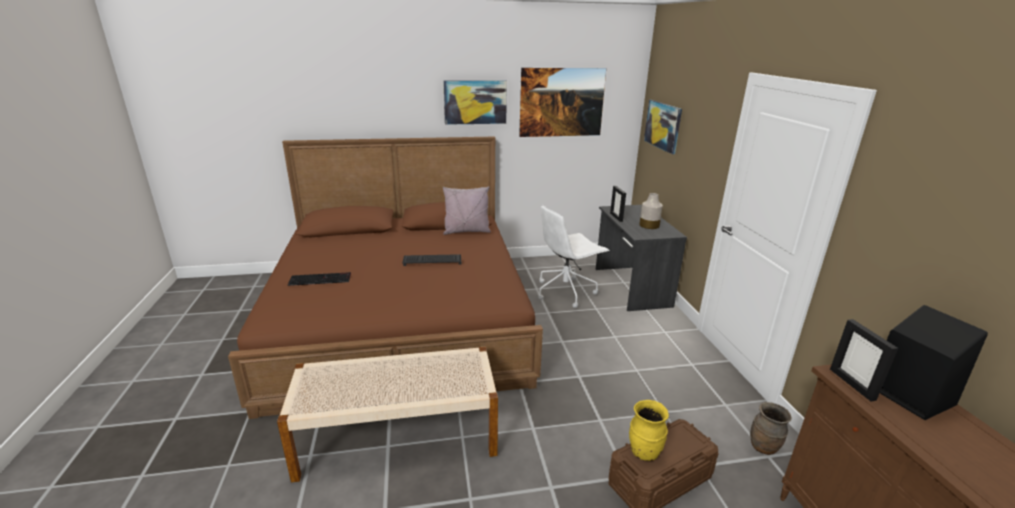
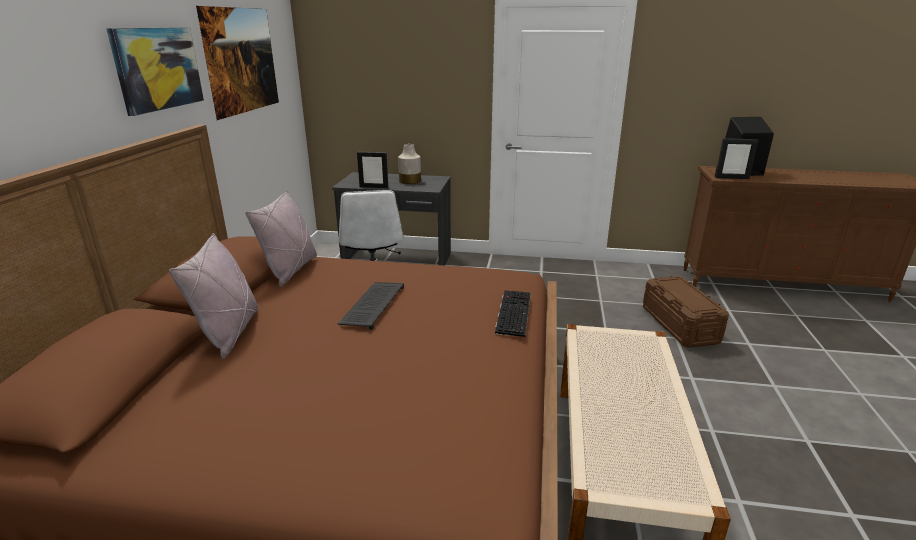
camera: 70 degrees left, 0 degrees up
(321, 279) = (356, 420): keyboard -> keyboard (512, 312)
(390, 236) = (230, 332): none -> purple pillow
(644, 452) = (692, 302): yellow vase -> none
(663, 125) = (355, 74): picture -> none
(764, 448) = (645, 277): brown vase -> none

